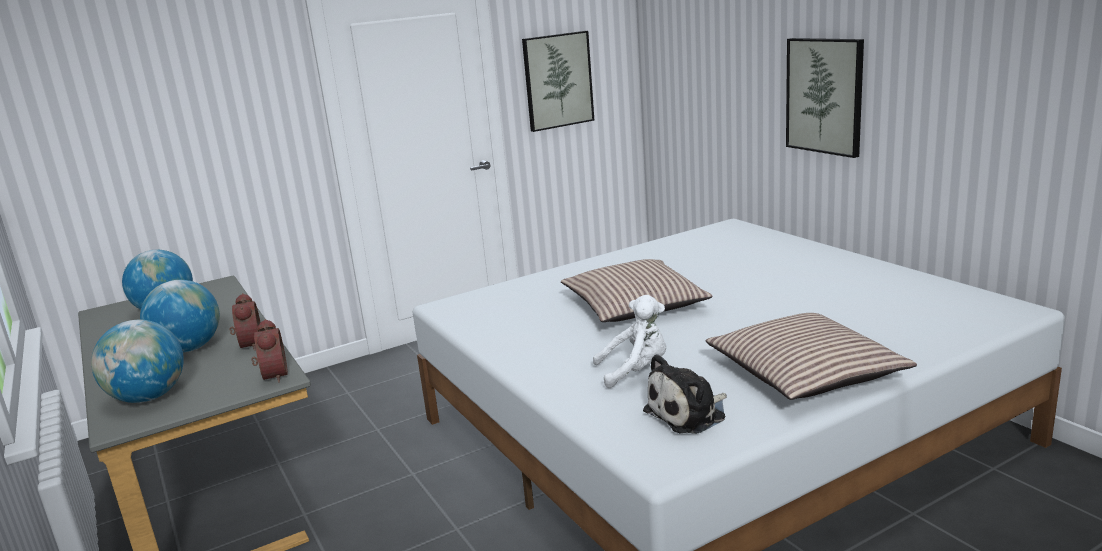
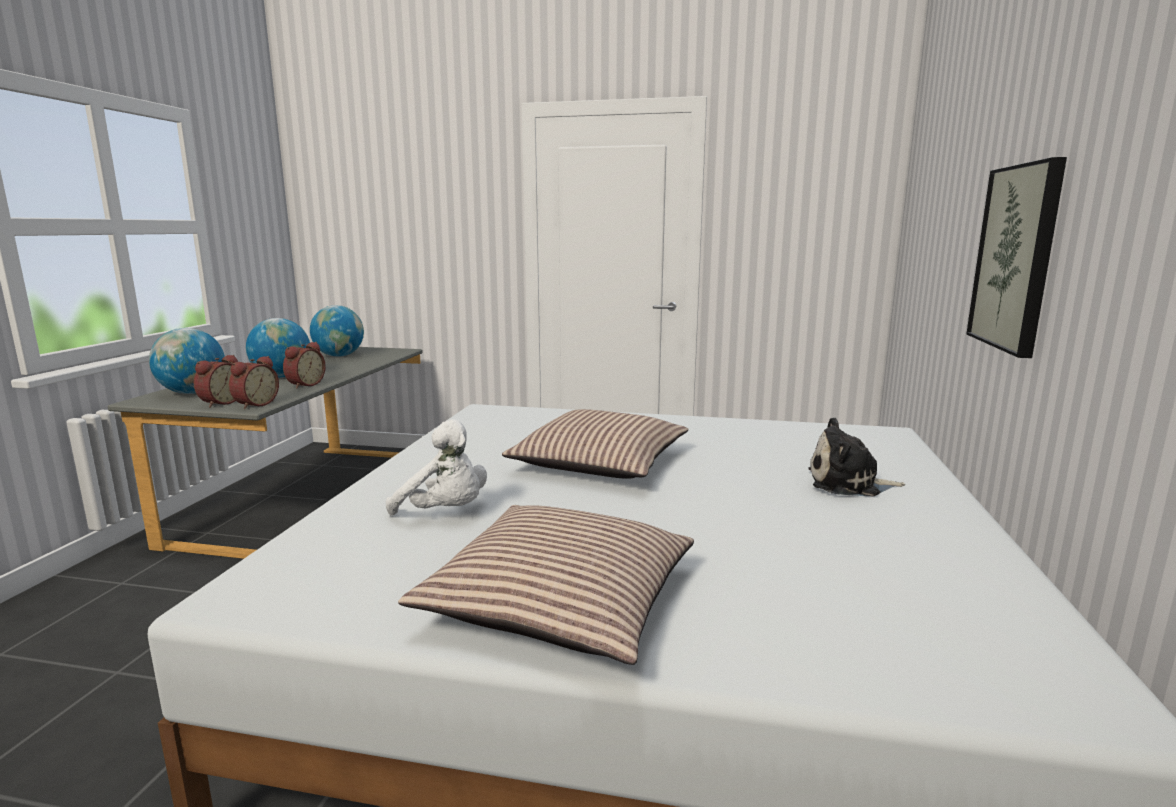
camera: 40 degrees right, 5 degrees down
(227, 390) = (220, 403): none -> alarm clock
(557, 80) = (778, 231): picture -> none
(689, 414) = (367, 572): plush toy -> plush toy (848, 483)

